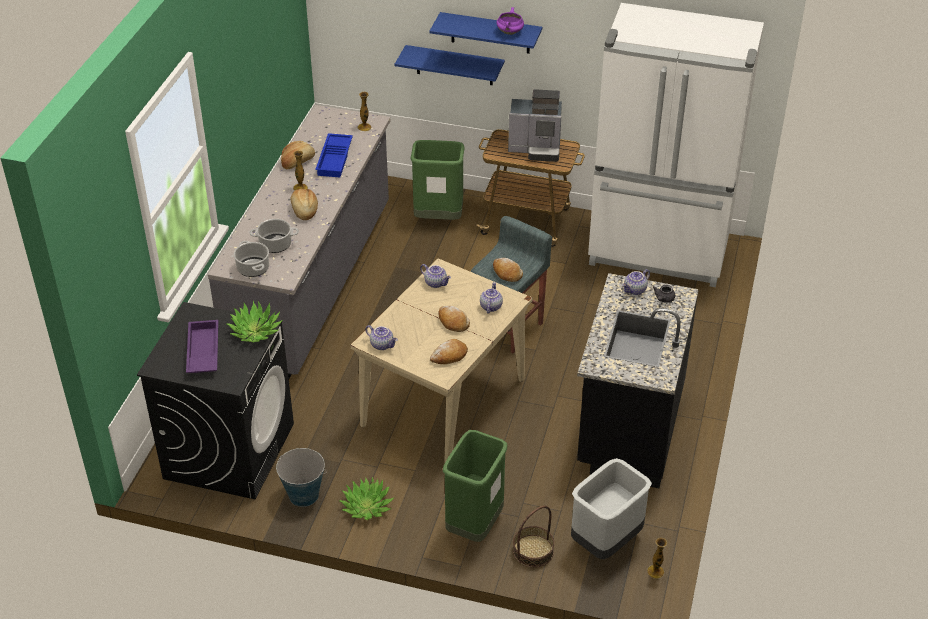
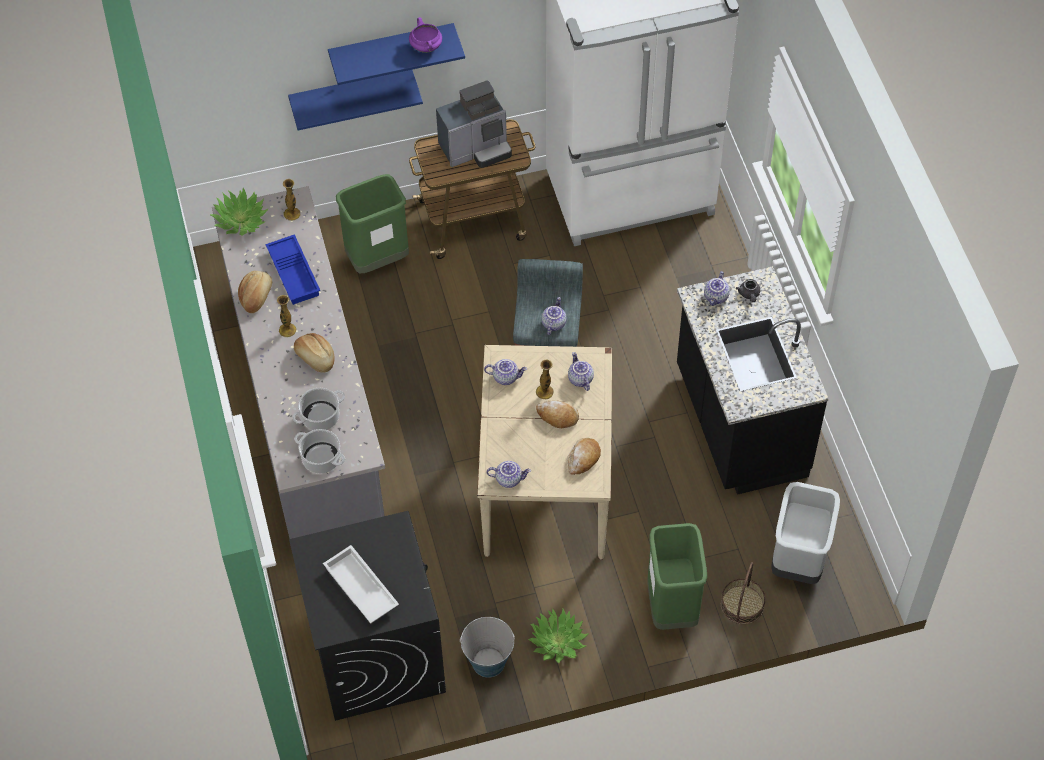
camera: 30 degrees left, 15 degrees up
(202, 352) = (359, 588): purple tray -> white tray
(255, 331) = (392, 536): potted plant -> potted plant (241, 220)
(507, 273) = (553, 323): bread -> teapot
(655, 571) = (861, 567): vase -> vase (544, 392)

